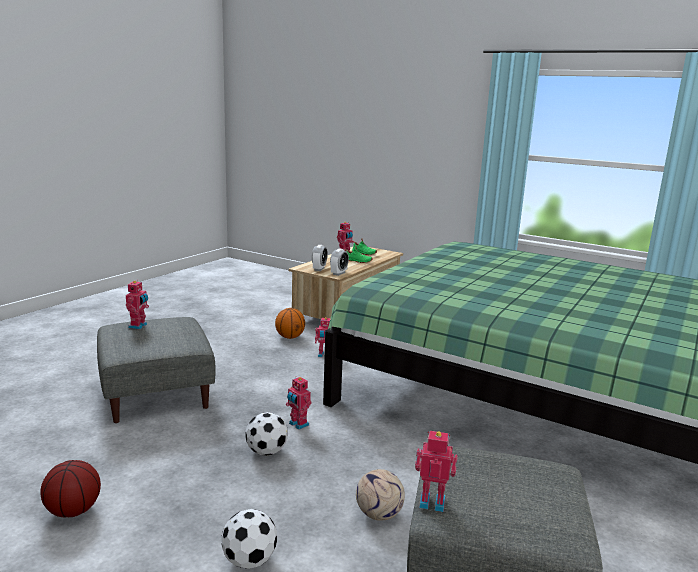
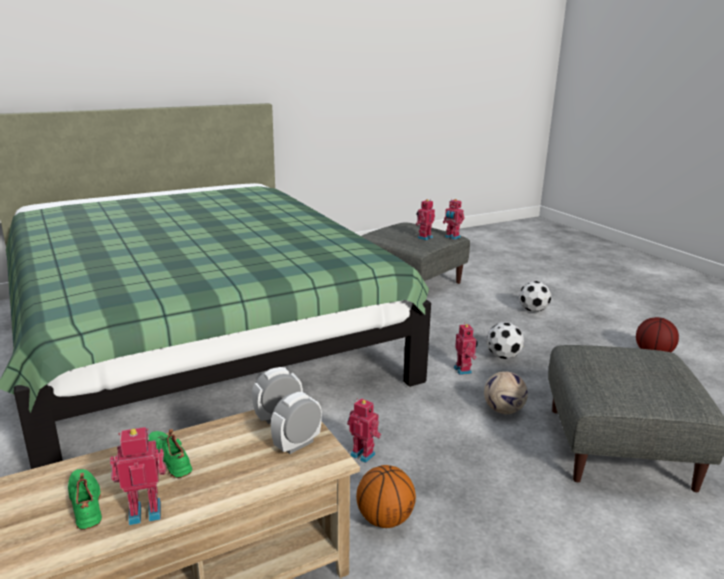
camera: 150 degrees left, 5 degrees up
(139, 326) = (660, 395): toy robot -> toy robot (424, 237)
(378, 514) = (446, 309): football -> football (503, 411)

